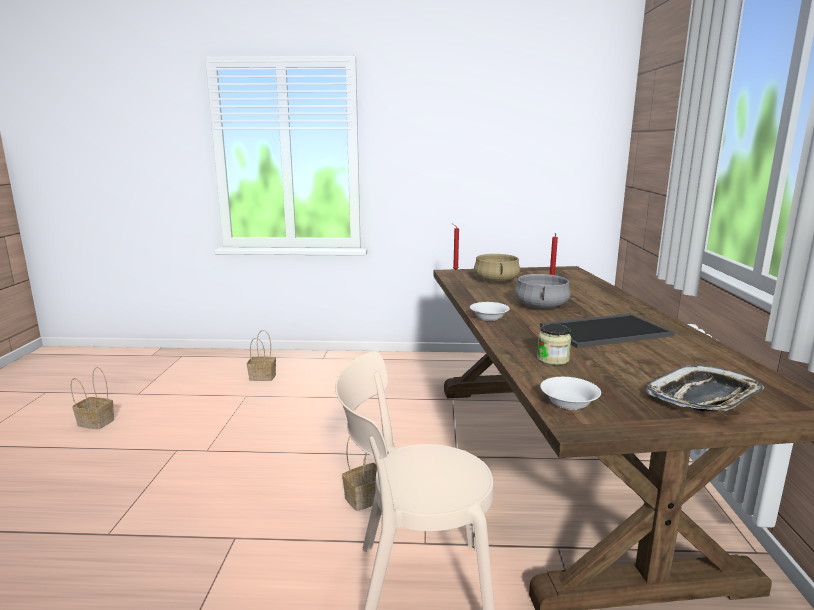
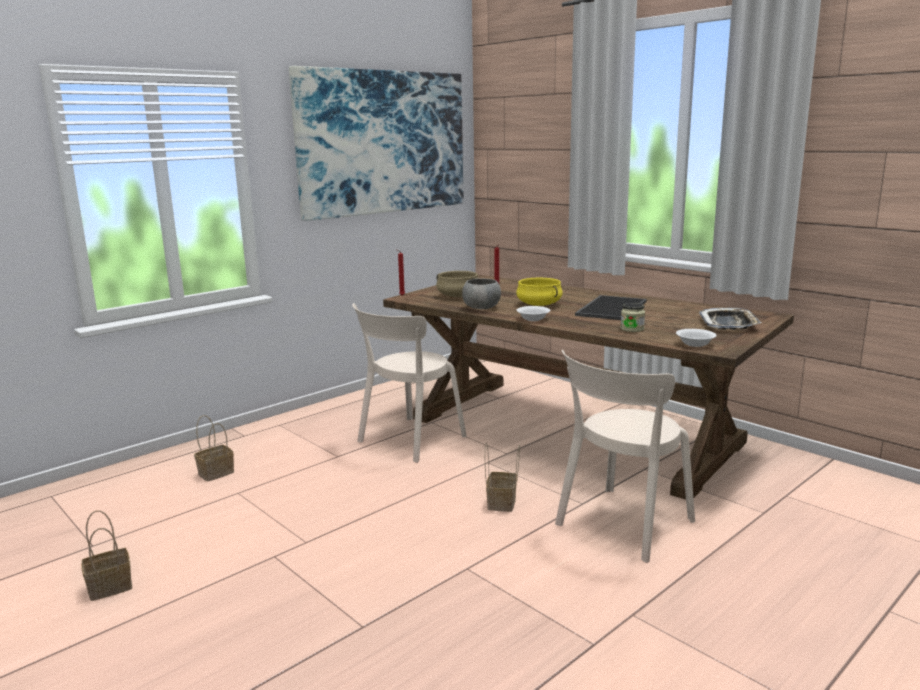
camera: 45 degrees left, 0 degrees up
(406, 407) = (408, 440): none -> beige chair
(479, 295) = (481, 308): none -> grey bowl
(504, 121) = (383, 142): none -> picture
(541, 306) = (539, 304): grey cooking pot -> yellow cooking pot

